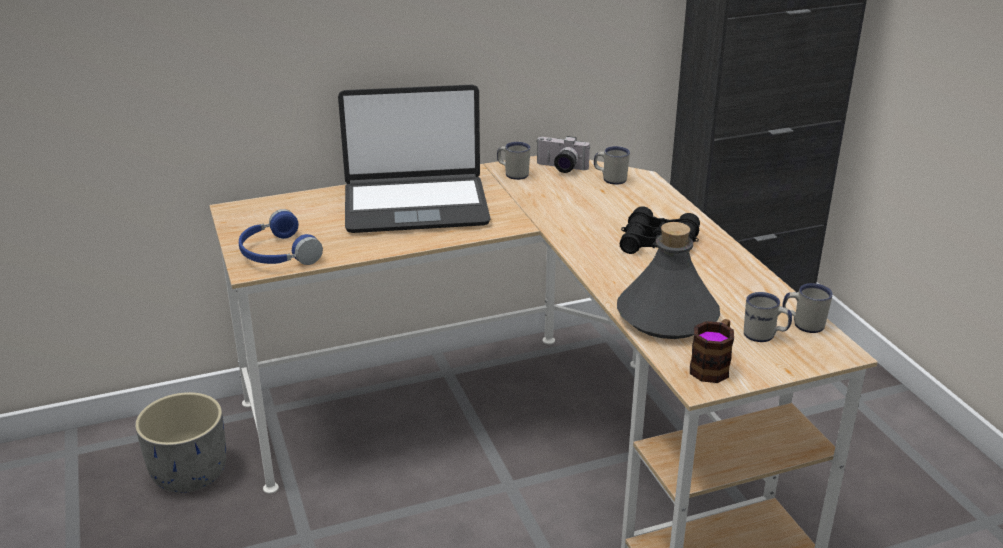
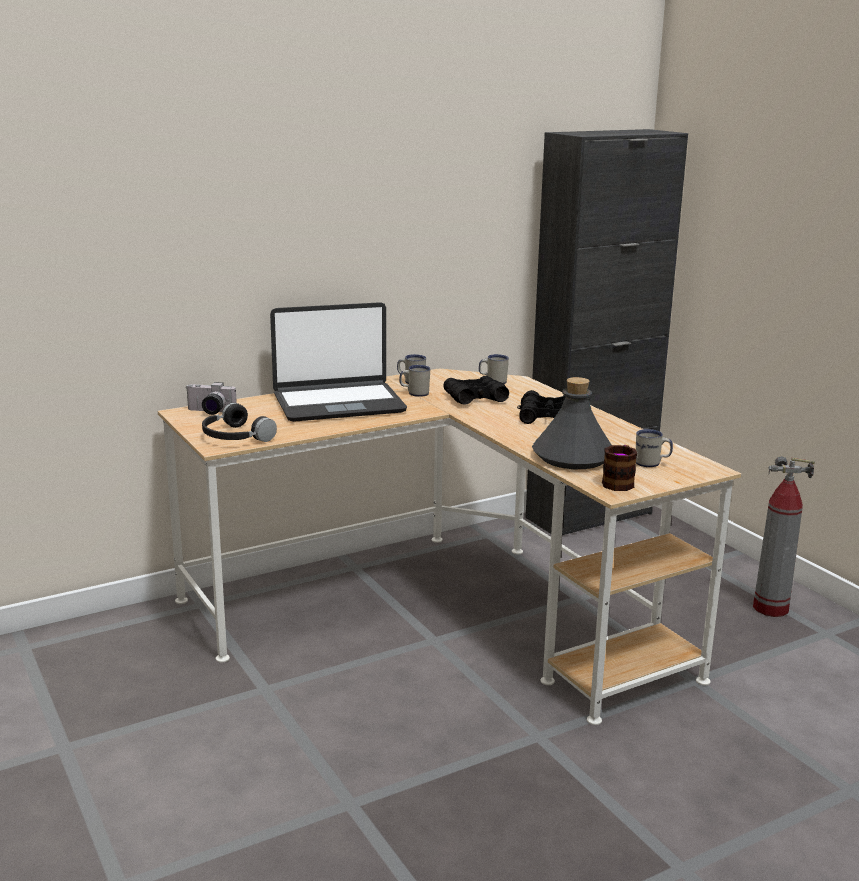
camera: 10 degrees left, 10 degrees down
(190, 473) = (144, 653): grey planter -> none
(277, 254) = (234, 437): blue headphones -> black headphones
(560, 168) = (449, 377): camera -> camera (210, 412)
(579, 206) = (475, 398): none -> black binoculars
(803, 324) = (678, 456): white mug -> white mug (414, 393)
(923, 476) = (770, 608): none -> fire extinguisher

